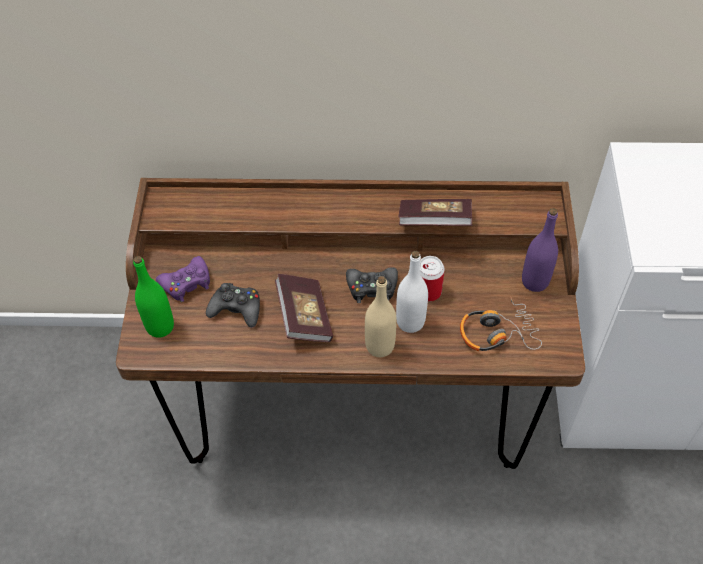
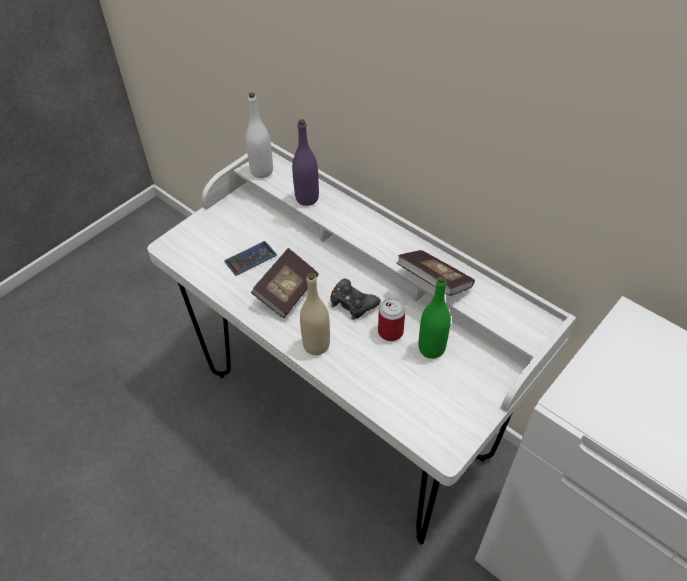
camera: 40 degrees right, 5 degrees down
(160, 326) = (195, 240): green bottle -> green bottle (431, 348)
(186, 283) = (238, 224): purple game controller -> none
(236, 309) = (250, 259): black game controller -> phone
(354, 408) = (347, 414): brown desk -> white desk
(410, 322) = (355, 344): white bottle -> white bottle (262, 171)
(497, 333) = (412, 396): headphones -> none
(535, 281) = (482, 380): purple bottle -> purple bottle (307, 198)

